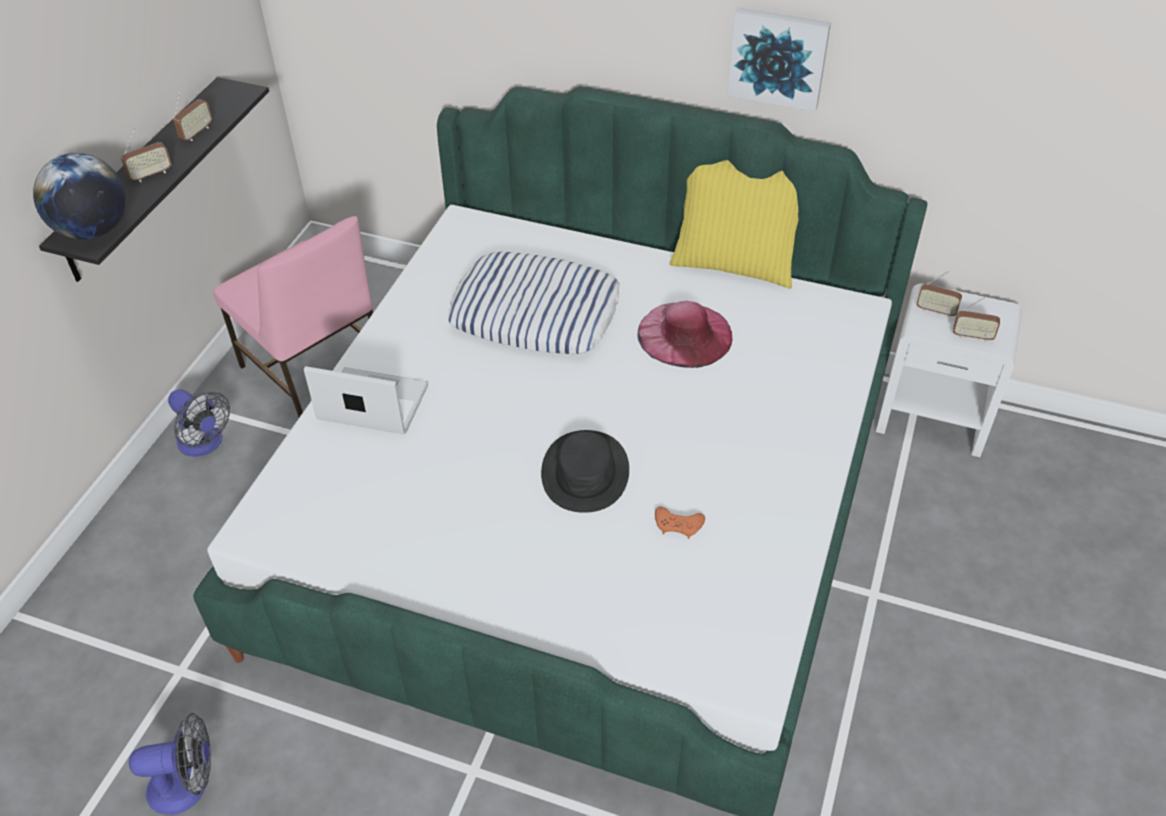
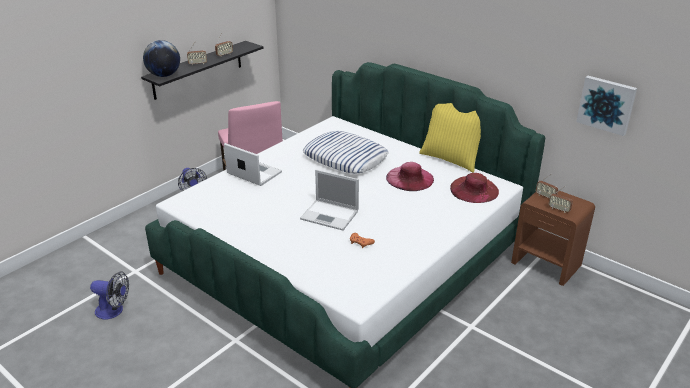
camera: 20 degrees right, 15 degrees down
(585, 472) = (330, 215): black hat -> laptop
(778, 57) = (479, 55): picture -> picture (606, 104)
(813, 331) = (474, 189): none -> red hat
(934, 417) = (546, 264): white nightstand -> brown nightstand

